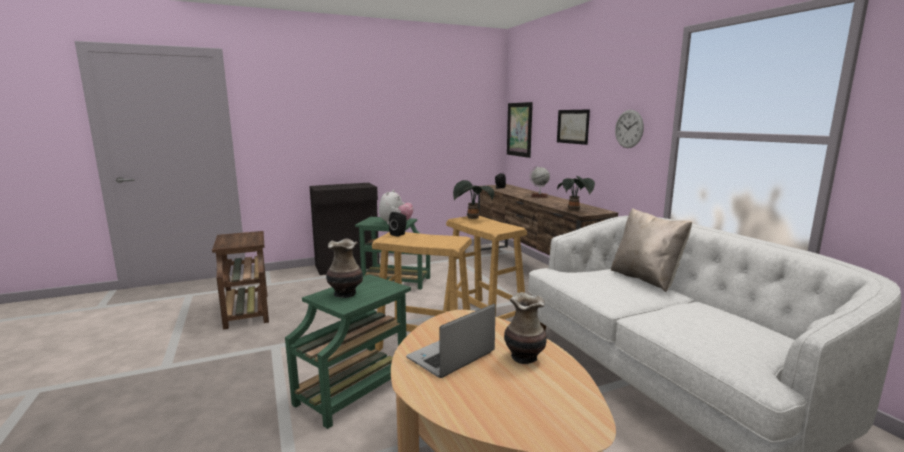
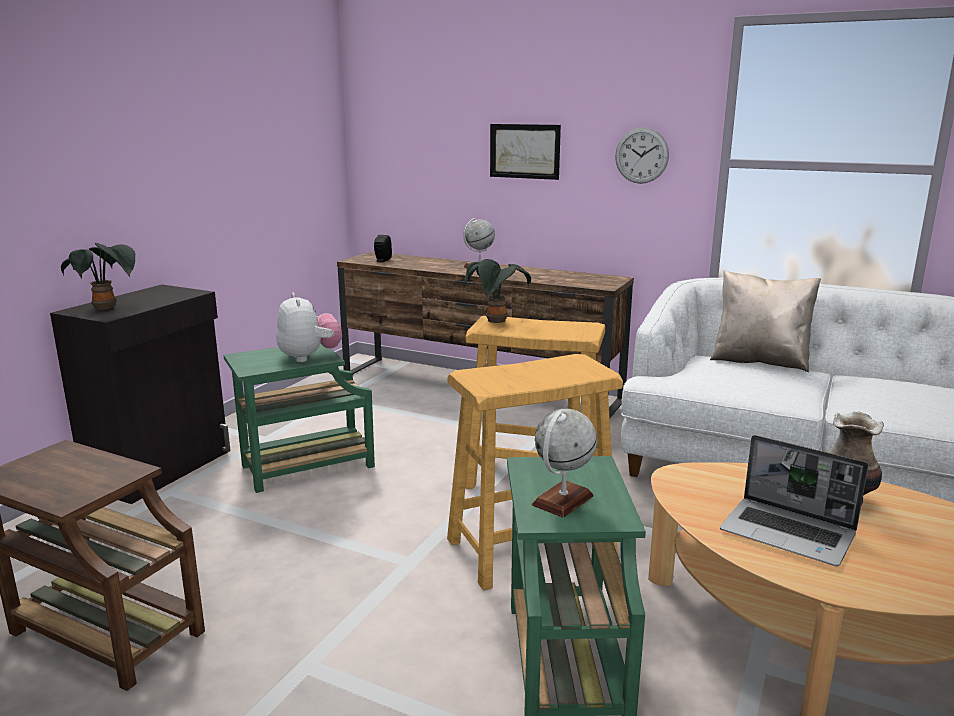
camera: 40 degrees left, 5 degrees up
(345, 294) = (562, 500): vase -> globe
(399, 234) = (482, 374): black speaker -> none
(451, 357) = (789, 533): laptop -> laptop turned 60 degrees counterclockwise
(519, 129) = (391, 155): picture -> none
(574, 210) = (583, 283): potted plant -> potted plant (107, 308)

